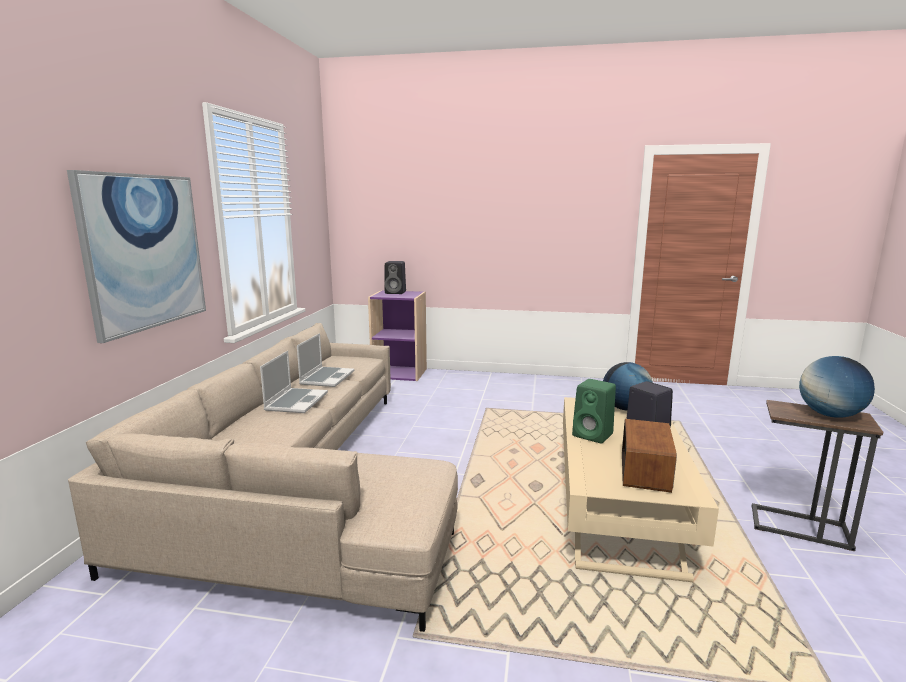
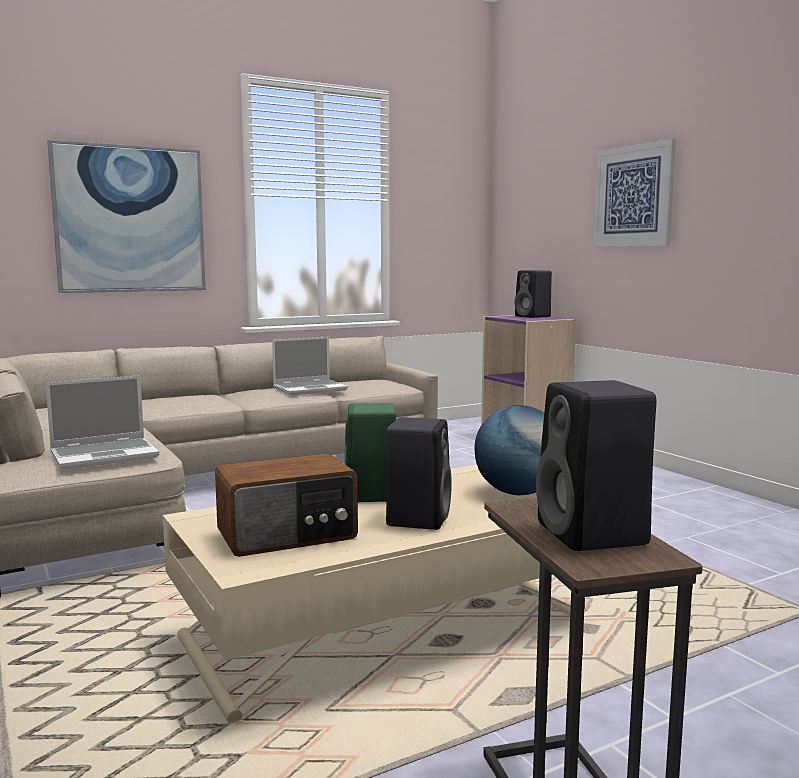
camera: 50 degrees right, 5 degrees down
(296, 401) = (230, 396): laptop -> laptop (106, 455)
(468, 215) = (633, 196): none -> picture
(830, 415) = (594, 535): globe -> black speaker

